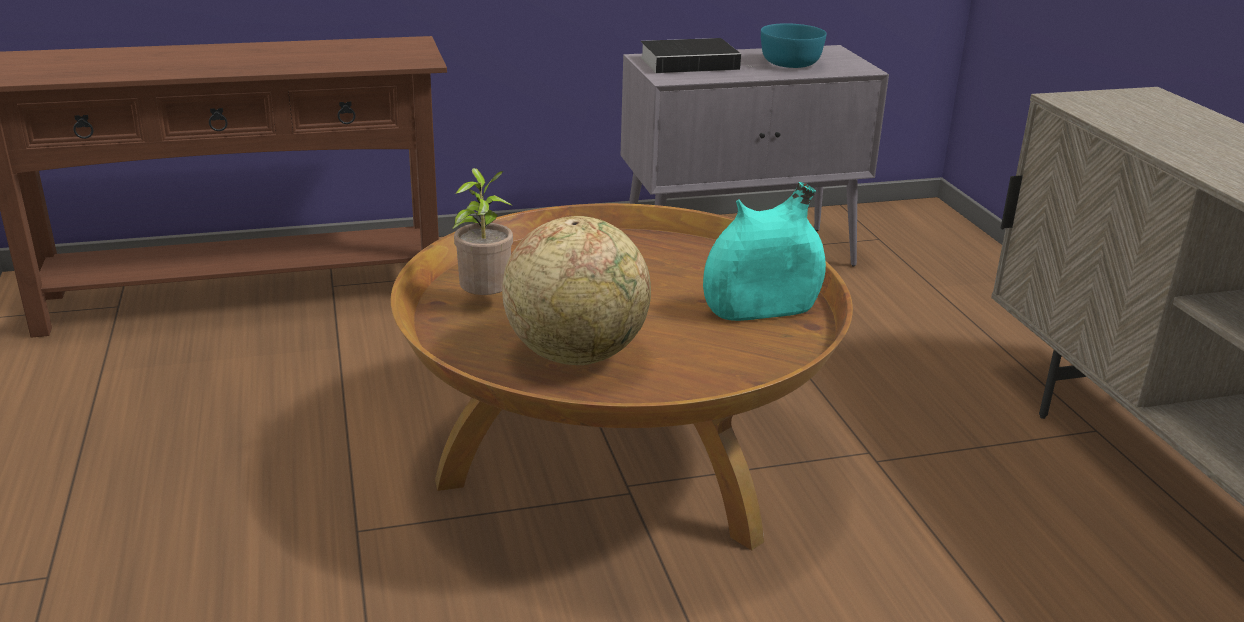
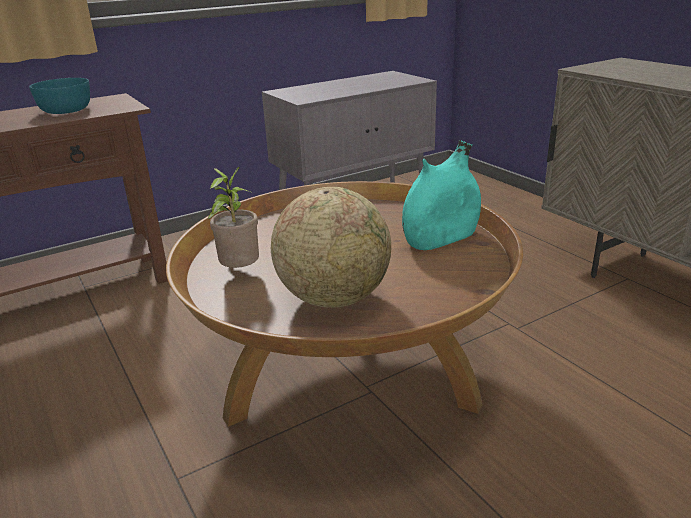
camera: 15 degrees left, 0 degrees up
(691, 62) = (310, 90): book -> none
(790, 63) = (372, 82): turquoise bowl -> turquoise bowl (65, 110)

